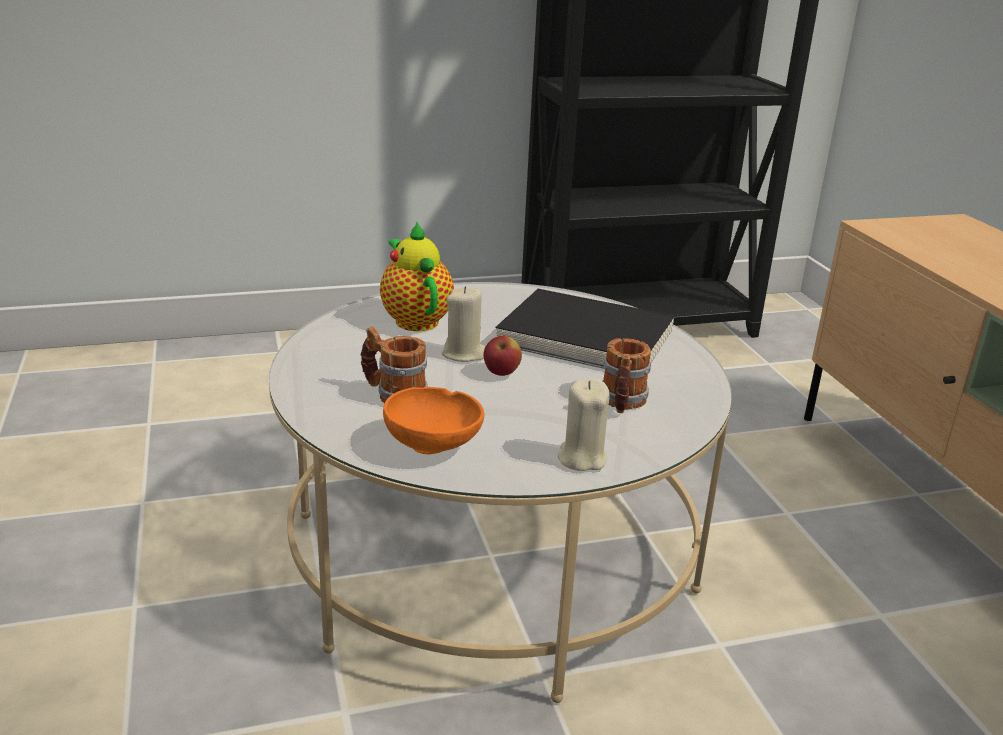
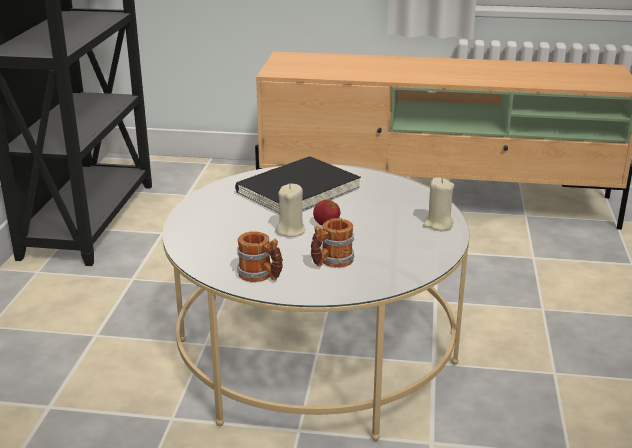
camera: 65 degrees left, 0 degrees up
(415, 319) = (223, 236): teapot -> none
(435, 445) = (404, 260): orange bowl -> none
(622, 403) = (385, 200): mug -> mug (261, 276)

